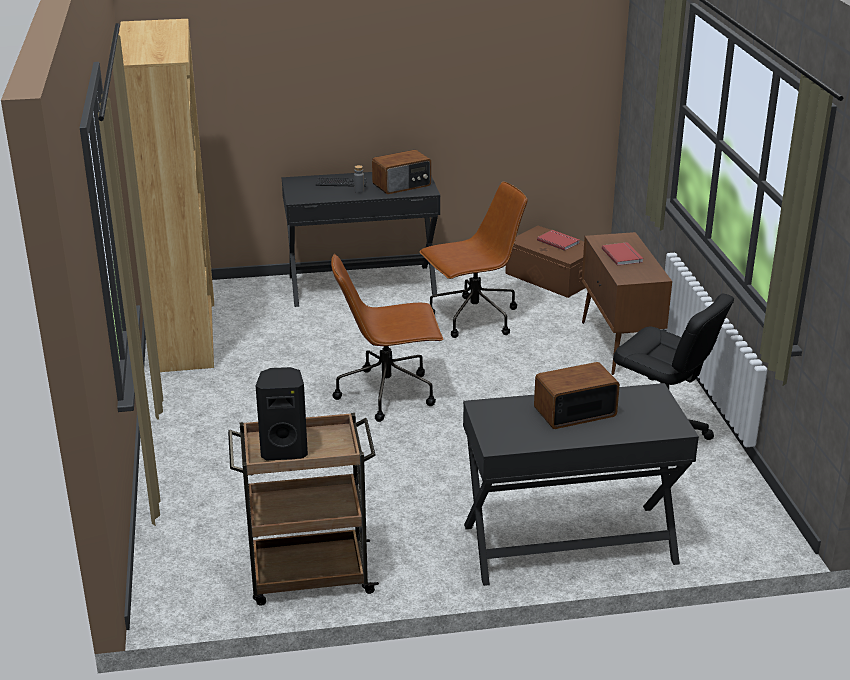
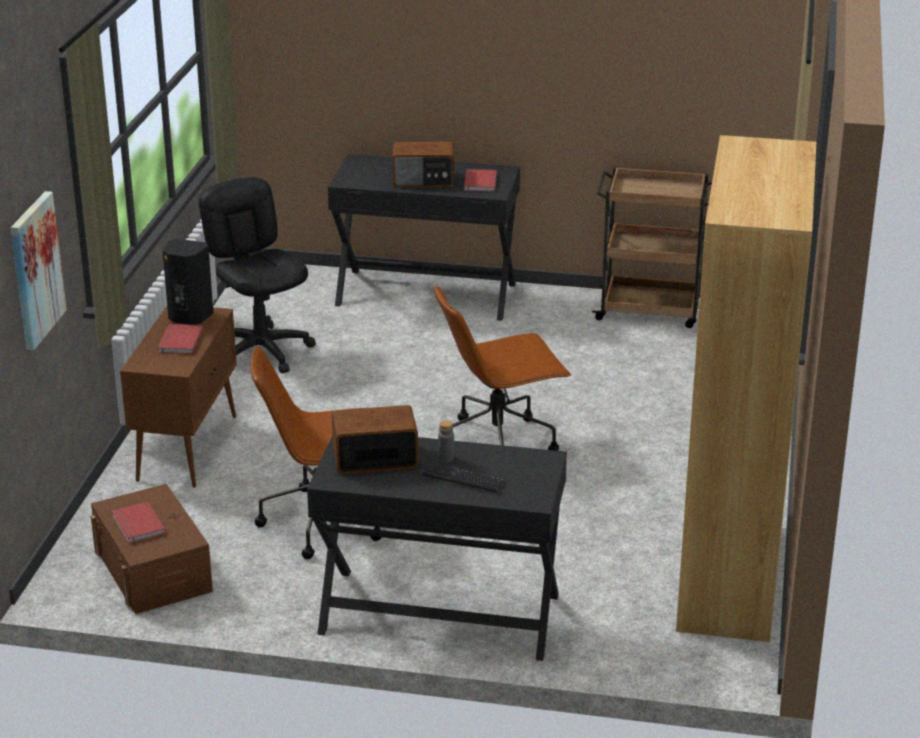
camera: 160 degrees left, 0 degrees up
(284, 450) = (671, 190): black speaker -> black speaker (189, 317)
(388, 393) = (498, 444): brown office chair -> brown office chair turned 150 degrees clockwise
(511, 420) = (478, 182): none -> red book
(650, 103) = (35, 270): none -> picture

